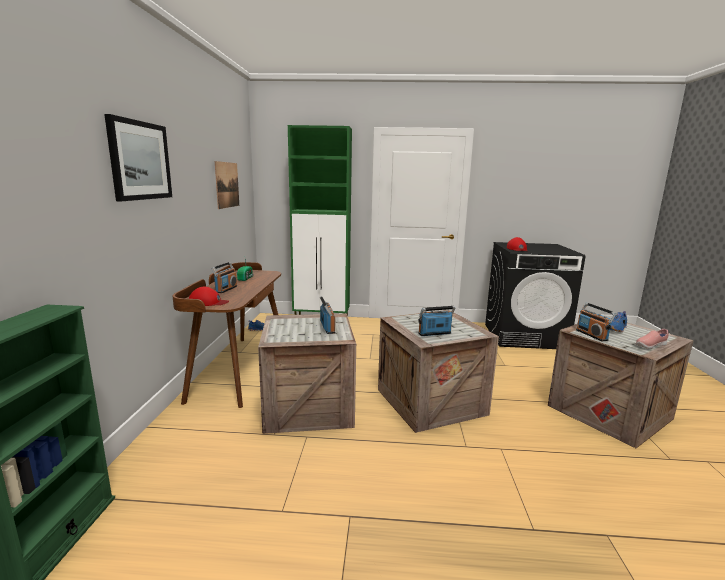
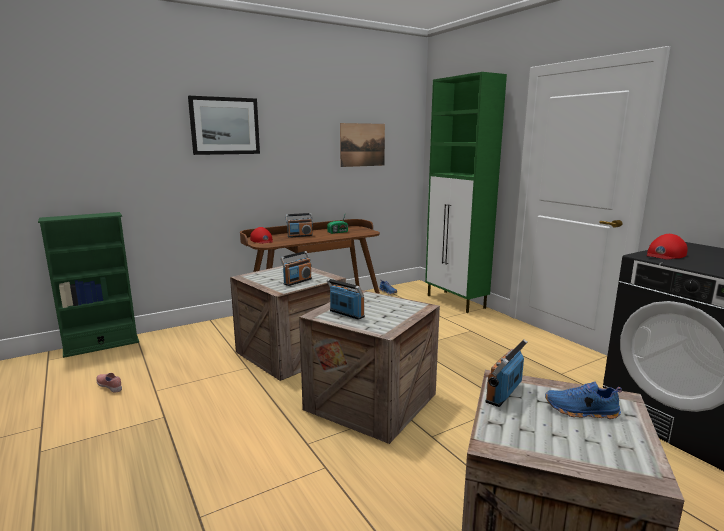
camera: 55 degrees right, 0 degrees up
(650, 346) = (538, 446): pink shoe -> pink shoe (110, 387)

